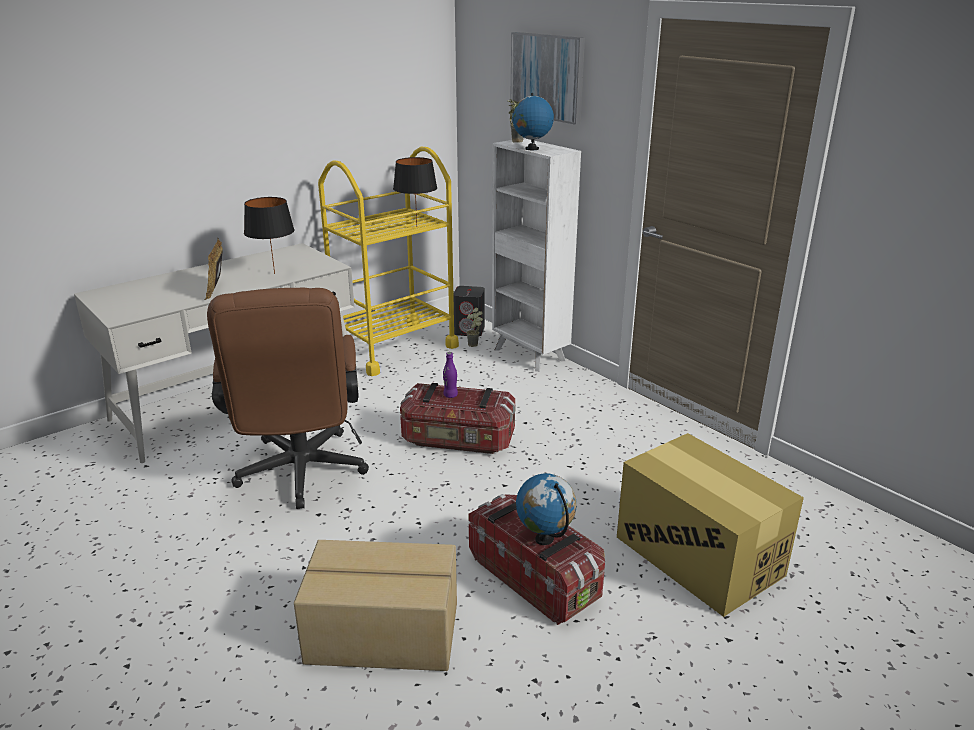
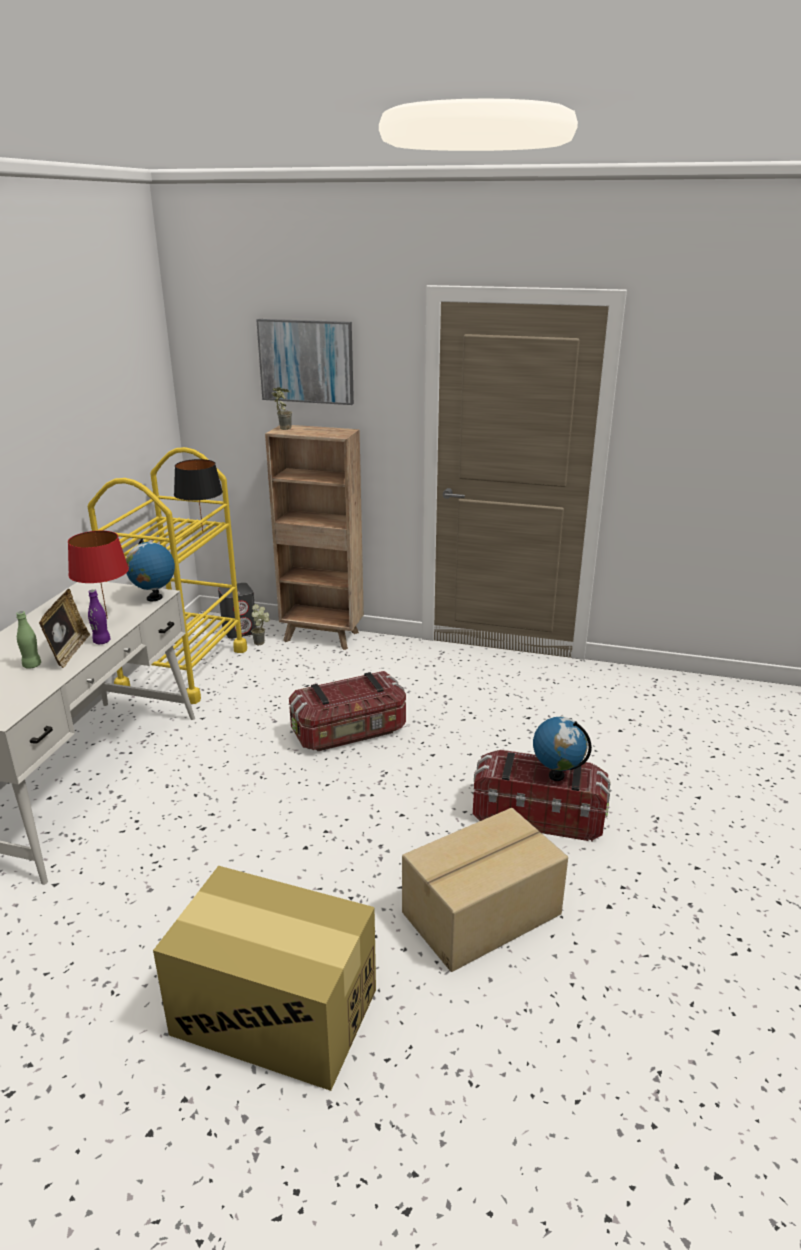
camera: 35 degrees left, 0 degrees up
(184, 291) = (32, 665): none -> green bottle
(217, 289) = (69, 652): picture frame -> picture frame turned 135 degrees counterclockwise
(275, 273) = (107, 618): black table lamp -> red table lamp
(301, 476) = (244, 822): brown office chair -> none
(450, 395) = (337, 691): purple bottle -> purple bottle (102, 641)
(530, 355) = (323, 637): white bookcase -> brown bookcase
(531, 149) = (315, 434): globe -> globe (154, 598)
(698, 555) = (621, 749): cardboard box -> cardboard box (274, 1011)

